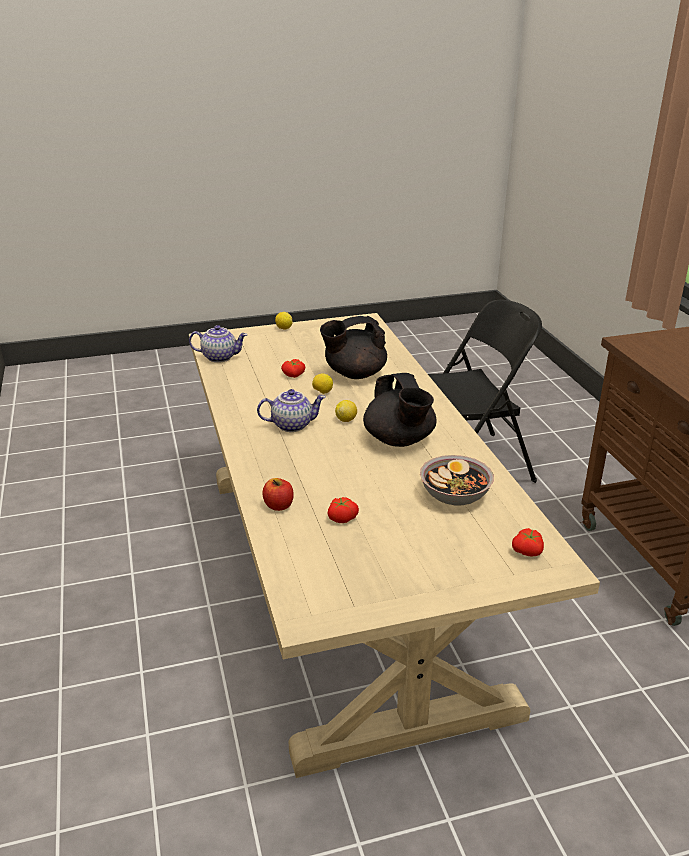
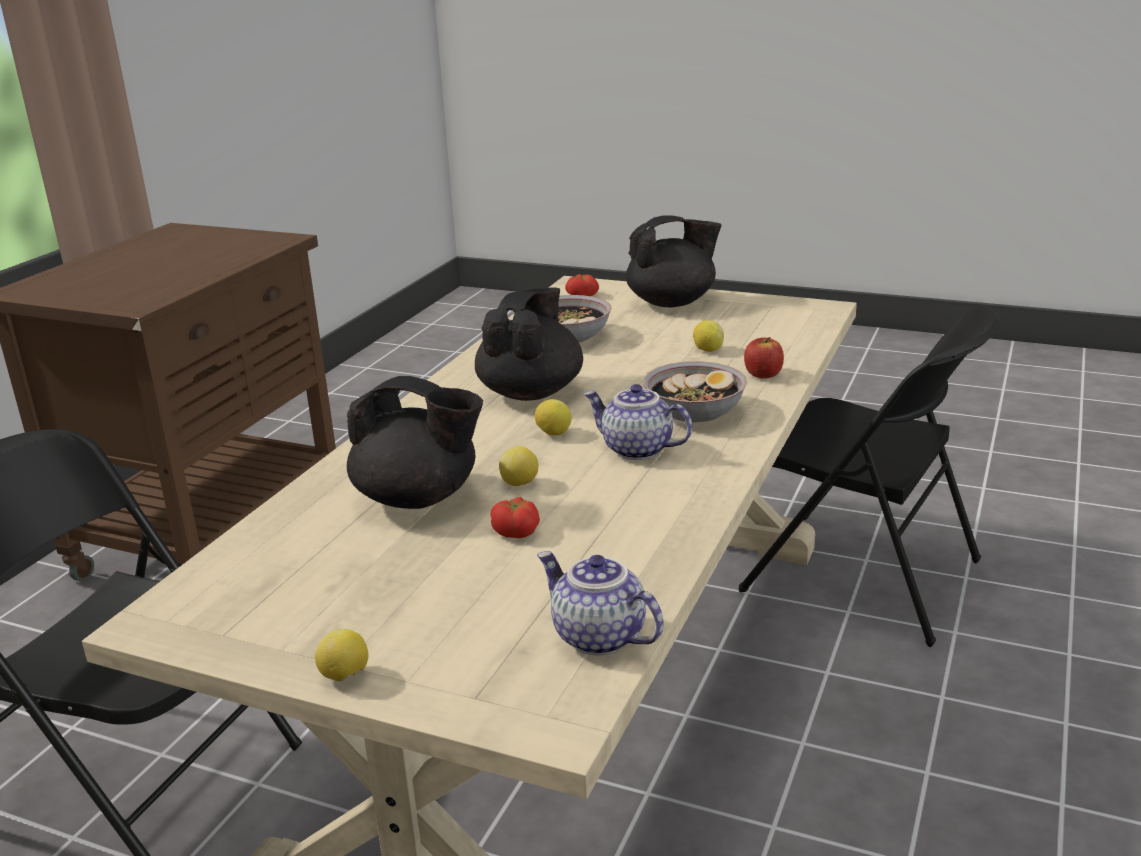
camera: 140 degrees left, 5 degrees down
(240, 761) = (861, 576): none -> black chair
(289, 458) = (694, 412): none -> bowl
(342, 517) = (708, 350): tomato -> lemon
(442, 572) = (672, 302): none -> black teapot

